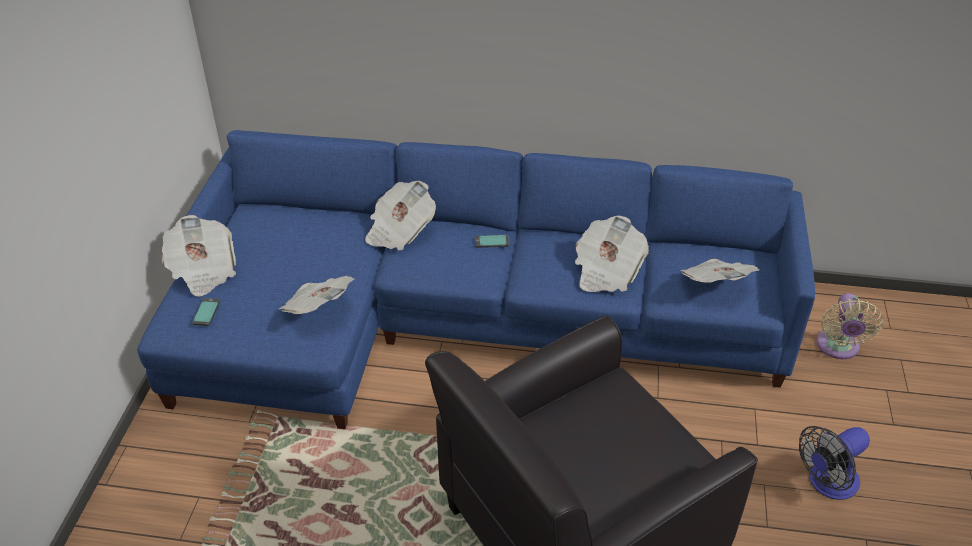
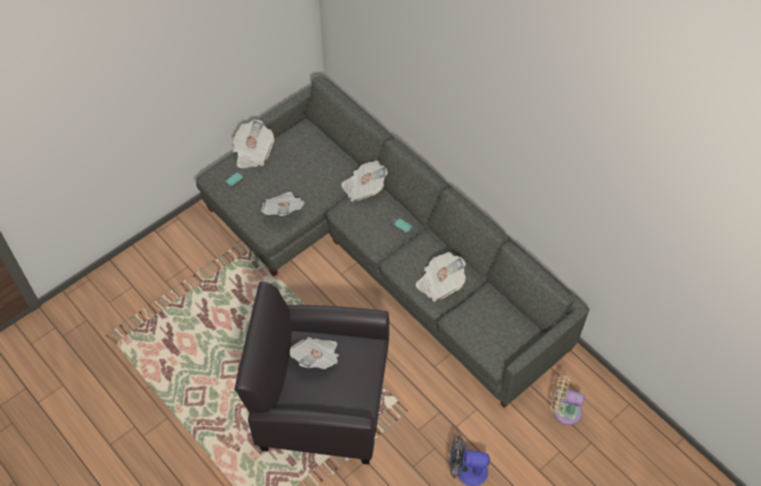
camera: 40 degrees right, 15 degrees up
(457, 319) = (381, 251): blue sofa -> grey sofa
(715, 285) = (486, 330): newspaper -> newspaper (317, 358)
(838, 348) = (564, 410): beige fan -> beige fan turned 60 degrees clockwise

